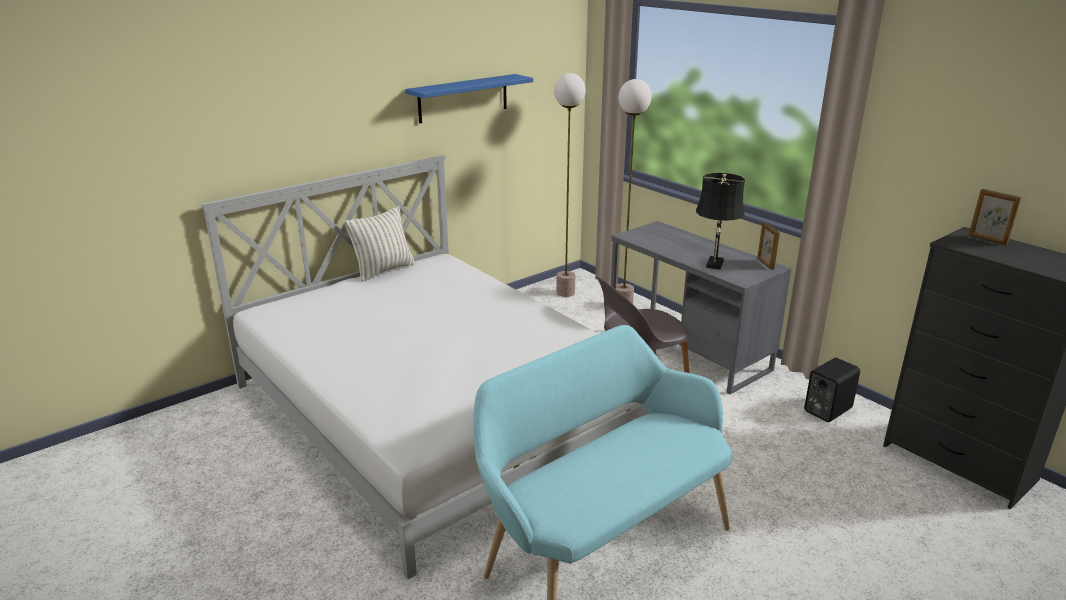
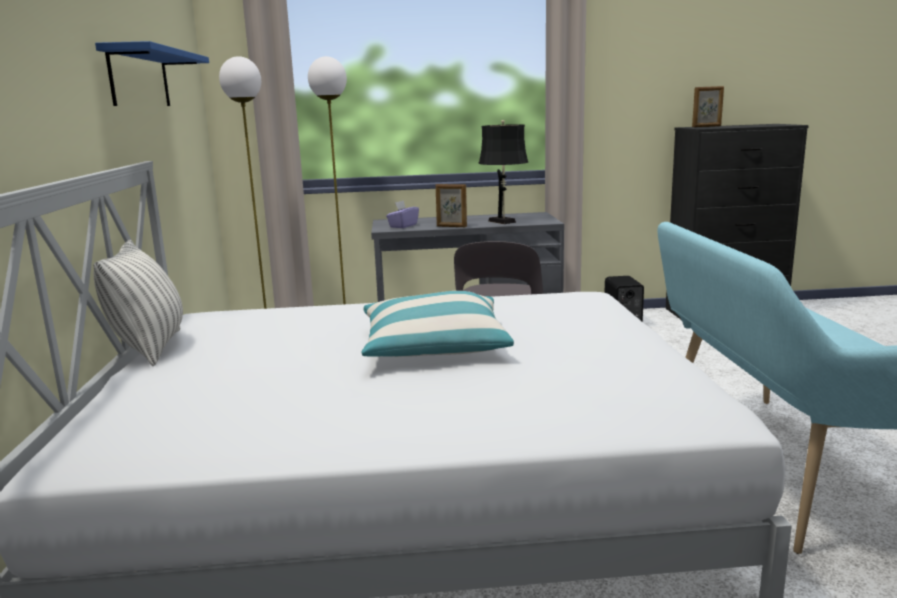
camera: 55 degrees left, 10 degrees down
(448, 337) = (434, 346): none -> pillow
(647, 237) = (403, 226): none -> purple tissue box
(765, 264) = (527, 214): picture frame -> picture frame (451, 226)

